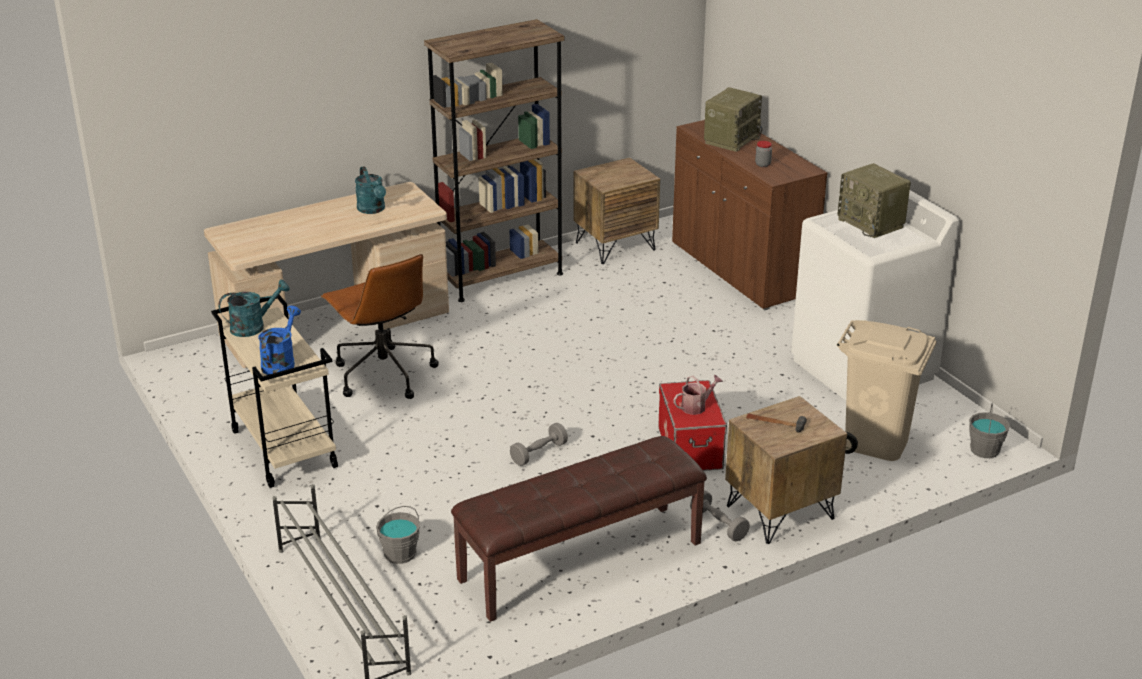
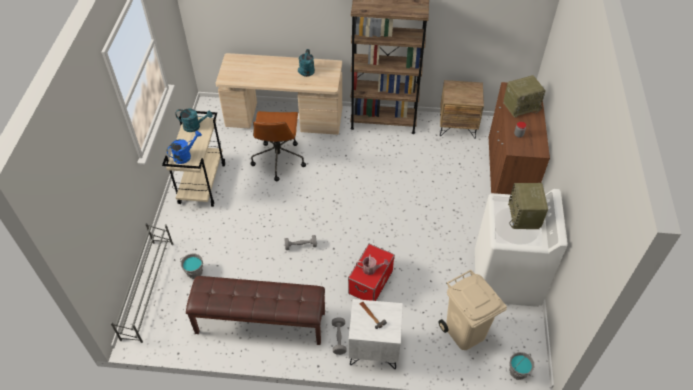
camera: 35 degrees right, 20 degrees up
(780, 513) = (374, 349): brown nightstand -> white nightstand

